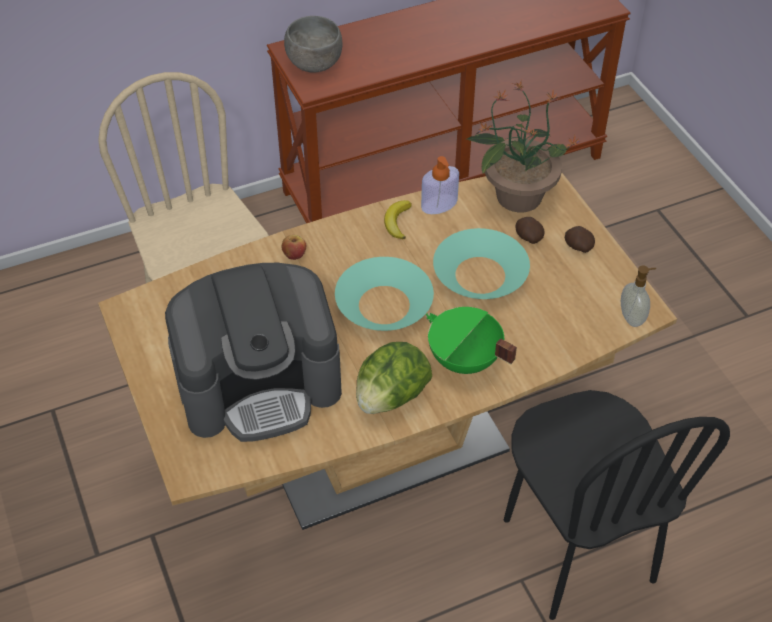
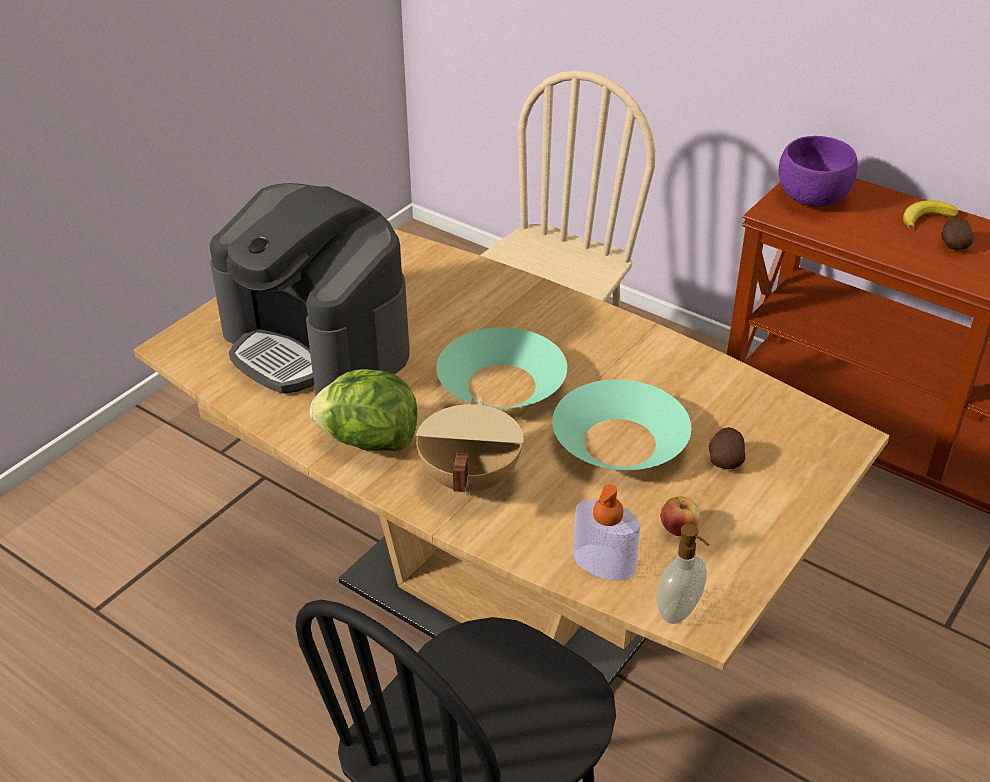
camera: 60 degrees right, 10 degrees down
(294, 255) = (515, 297): apple -> apple (678, 528)
(313, 65) = (811, 199): grey bowl -> purple bowl
(397, 222) = (638, 347): banana -> banana (926, 218)
(439, 204) = (701, 368): soap dispenser -> soap dispenser (604, 563)
(463, 361) = (468, 478): green cooking pot -> beige cooking pot
(517, 196) = (788, 425): potted plant -> none
(578, 247) = (757, 512): potato -> potato (953, 245)

